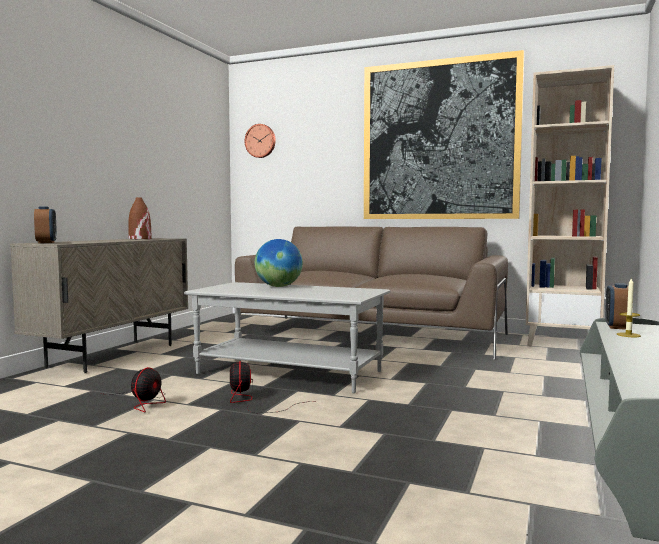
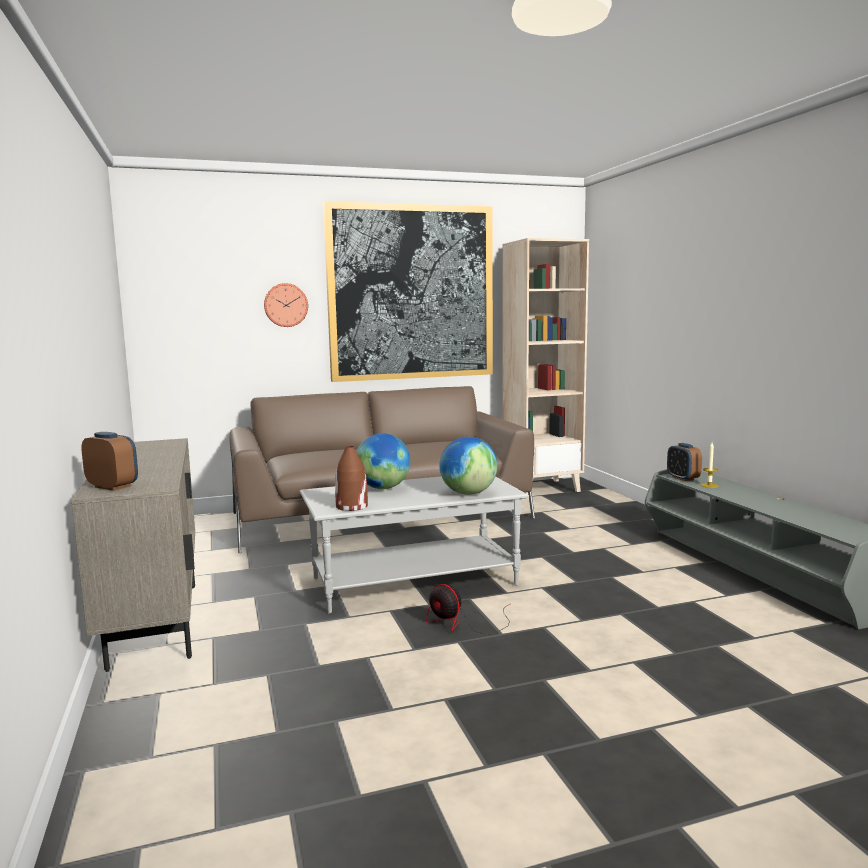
camera: 40 degrees left, 5 degrees up
(139, 239) = (140, 449): brown vase -> brown vase (351, 506)
(144, 402) = (367, 664): fan -> none
(260, 141) = (174, 282): wall clock -> wall clock (285, 305)
(318, 295) = (468, 493): none -> globe

